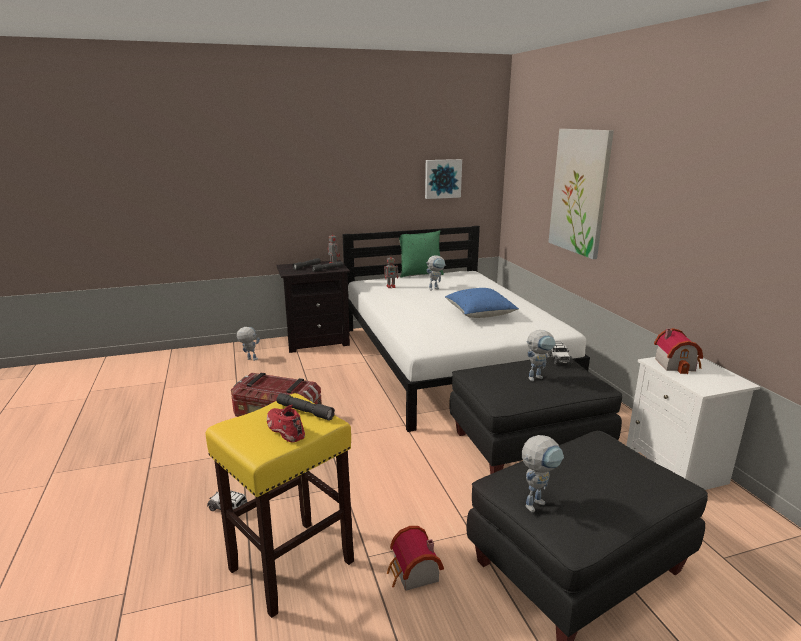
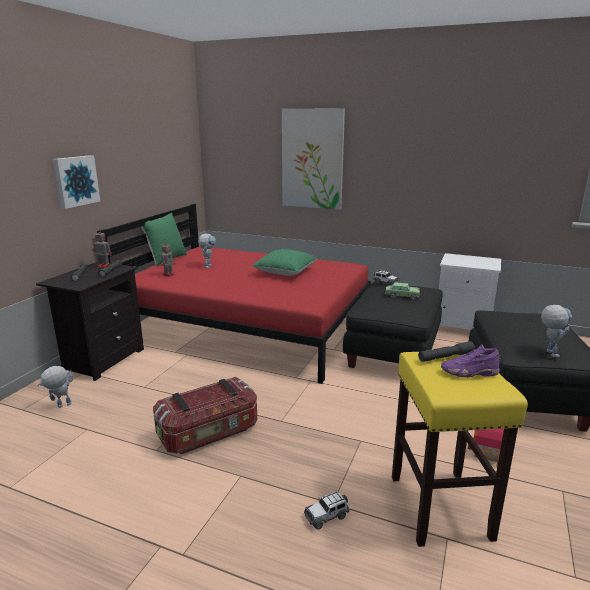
camera: 50 degrees left, 0 degrees up
(284, 429) = (469, 372): red shoe -> purple shoe
(442, 178) = (164, 161): picture -> picture (75, 181)
(448, 361) = (248, 326): white bed -> red bed
(479, 314) = (285, 272): blue pillow -> green pillow
(537, 377) = (402, 296): toy robot -> toy car
(677, 364) = (457, 260): toy house -> none

